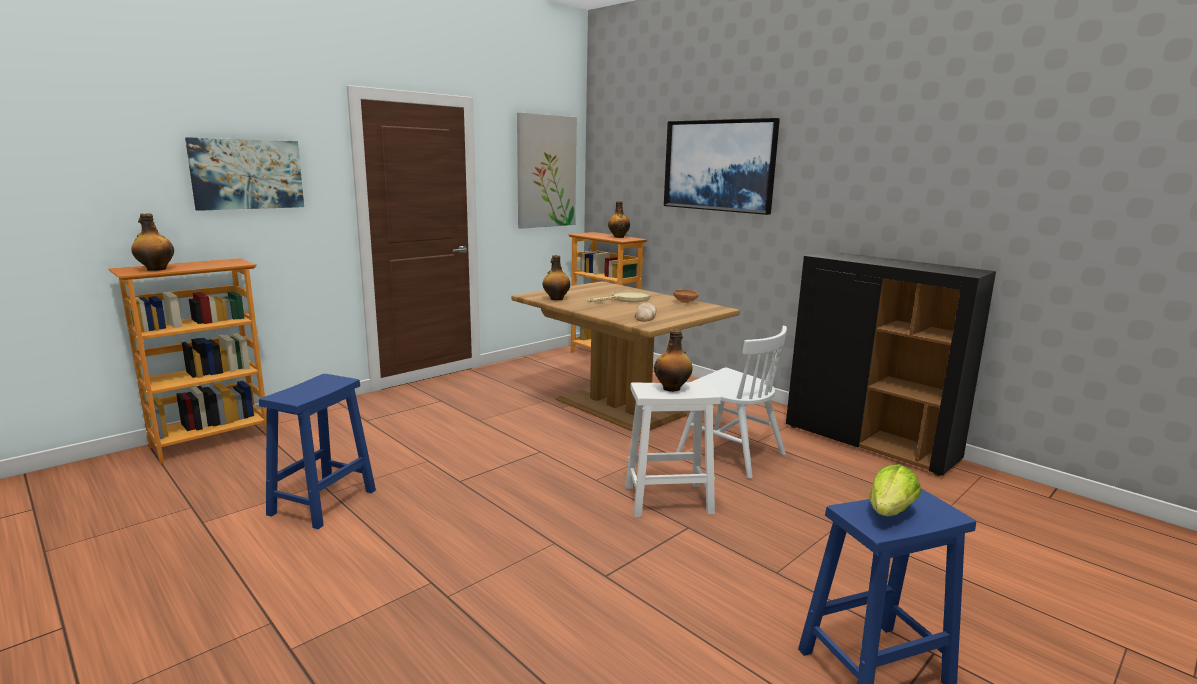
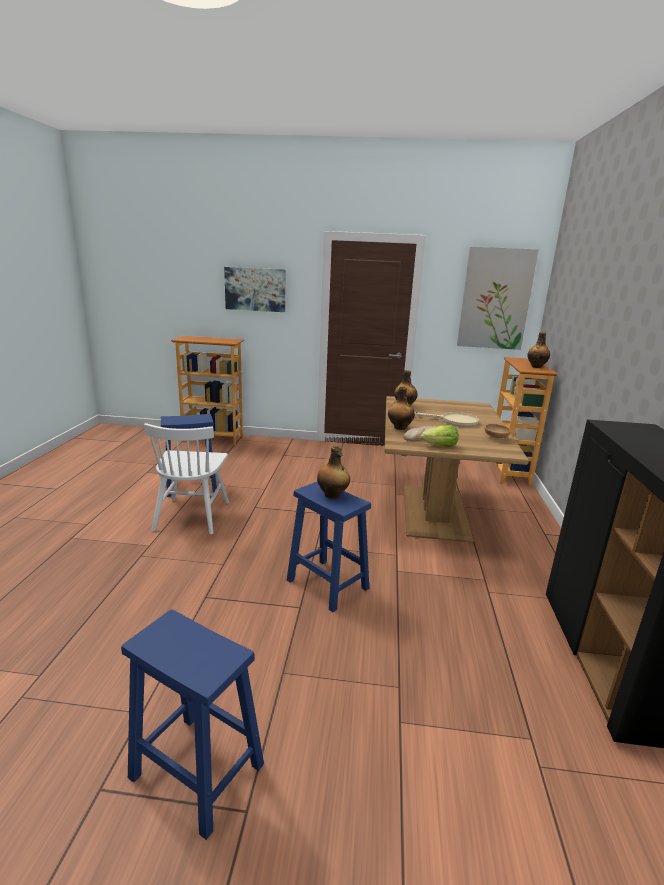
camera: 50 degrees right, 5 degrees up
(156, 269) = (193, 339): bottle -> bottle (399, 427)
(669, 499) = (328, 585): white stool -> blue stool
(719, 165) = (609, 305): picture -> none
(730, 453) = (442, 585): white chair -> white chair (192, 516)
(890, 512) = (184, 642): lettuce -> lettuce (440, 446)

